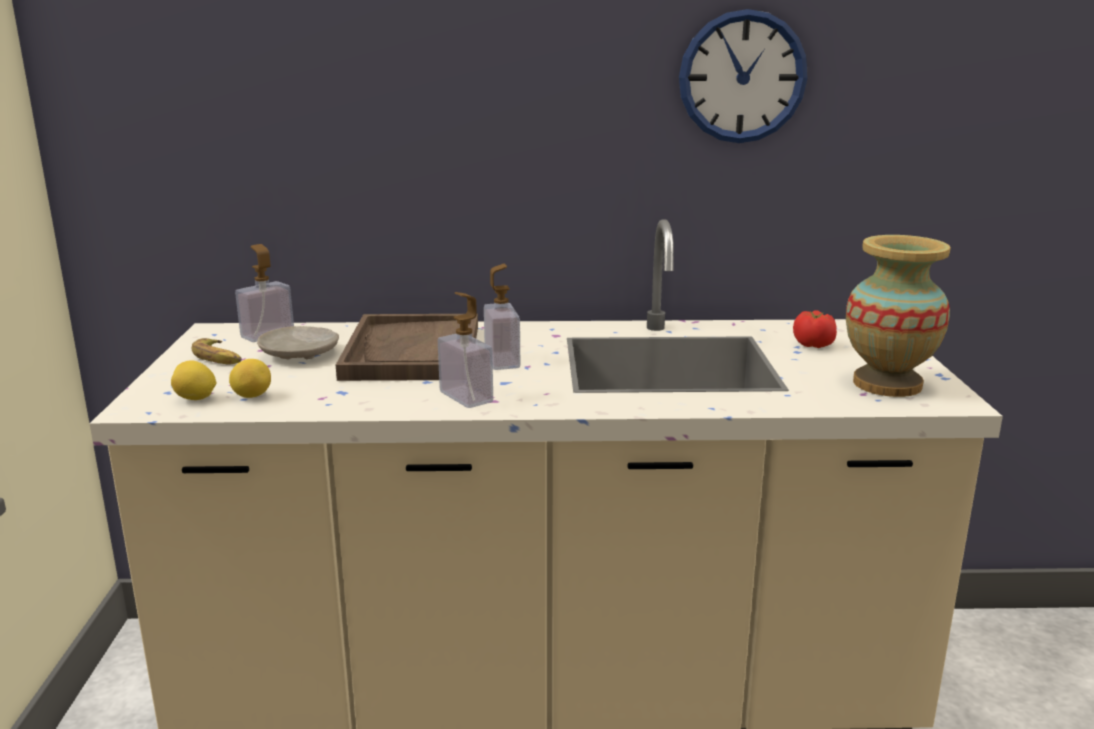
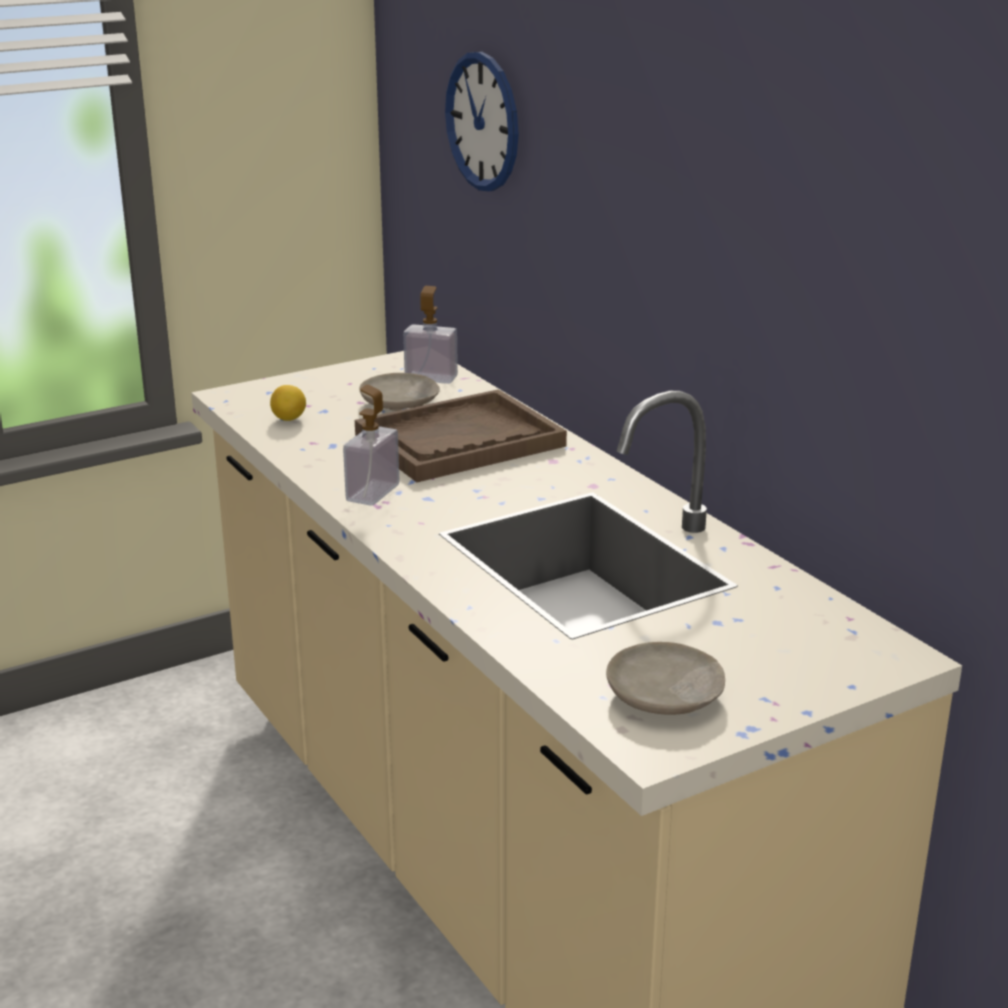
camera: 60 degrees right, 5 degrees up
(195, 399) = (264, 405): lemon -> none
(219, 358) = (356, 381): banana -> none
(502, 361) = (483, 482): soap dispenser -> none
(742, 77) = (832, 234): wall clock -> wall clock (482, 122)
(813, 345) = (755, 628): tomato -> none
(887, 384) = (664, 696): vase -> beige plate

